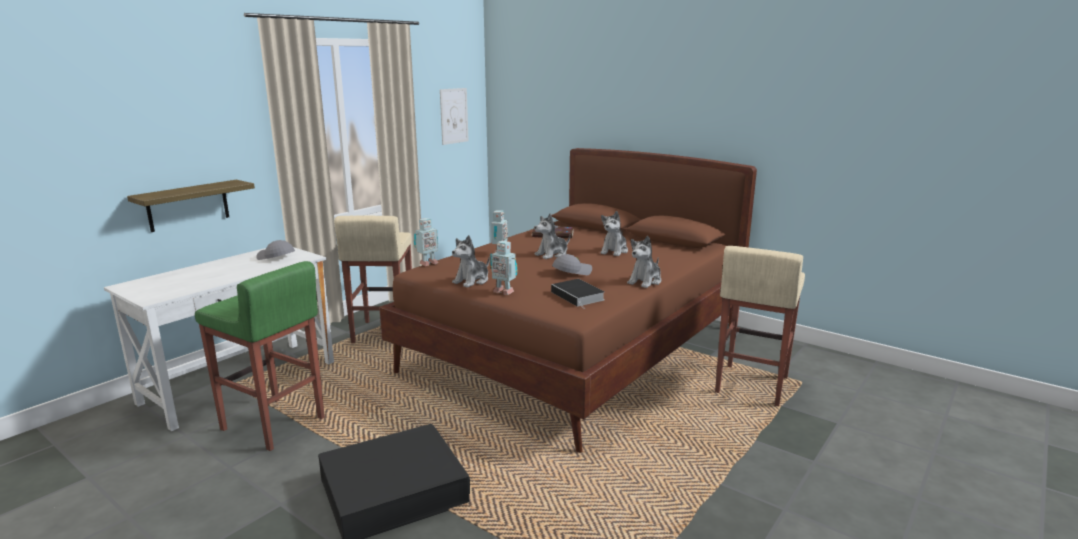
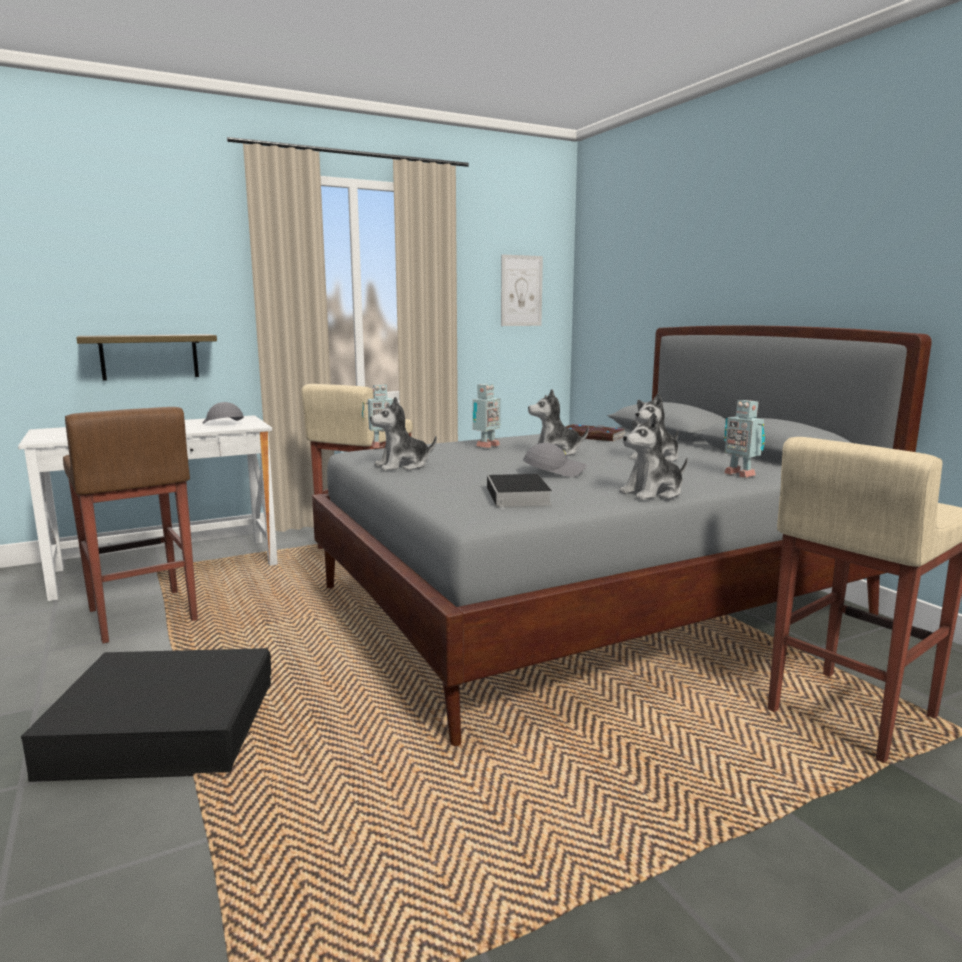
camera: 25 degrees right, 5 degrees down
(273, 425) = (141, 616): green stool -> brown stool
(503, 291) = (423, 480): toy robot -> toy robot (740, 474)
(577, 349) = (588, 603): brown bed -> grey bed

